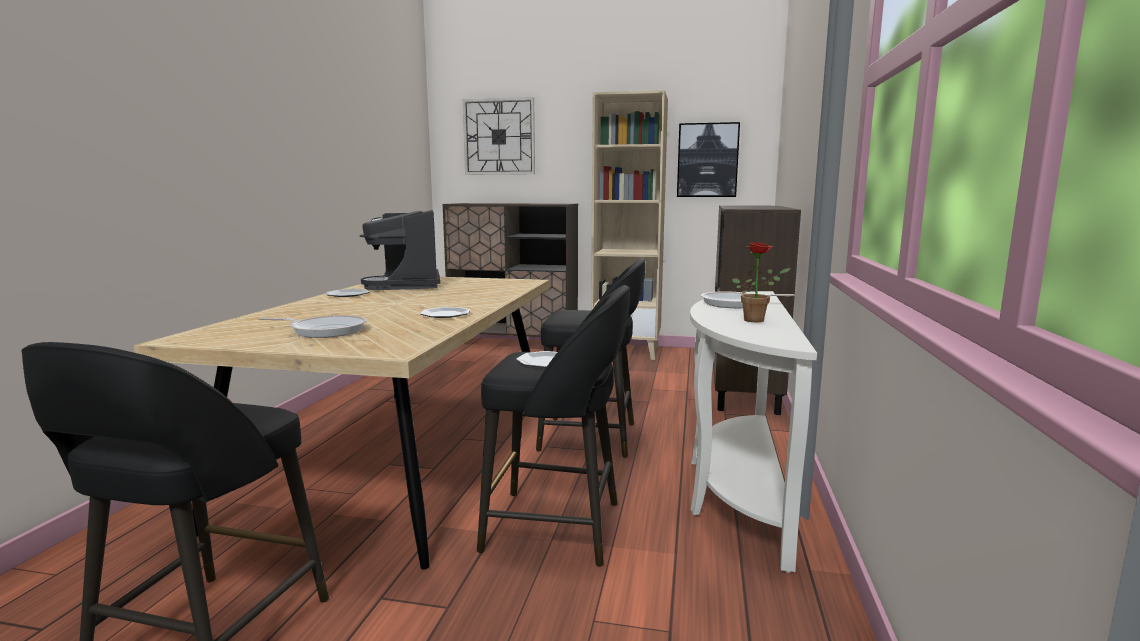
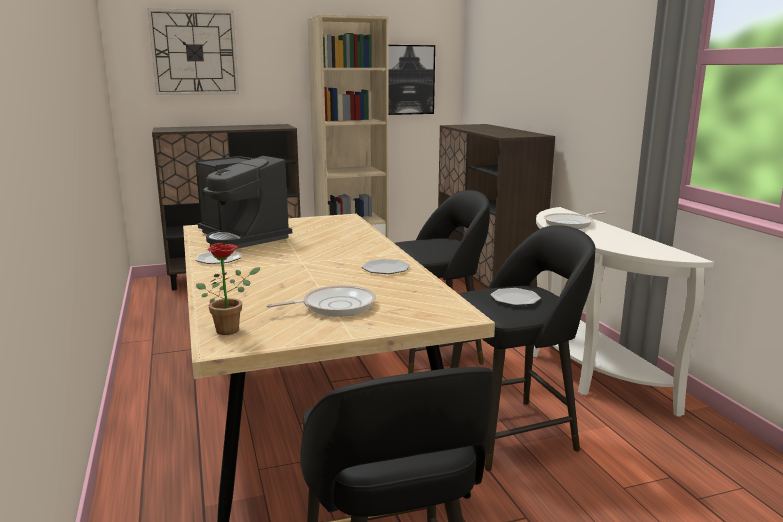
camera: 30 degrees left, 5 degrees up
(757, 320) = (620, 238): potted plant -> potted plant (232, 329)

